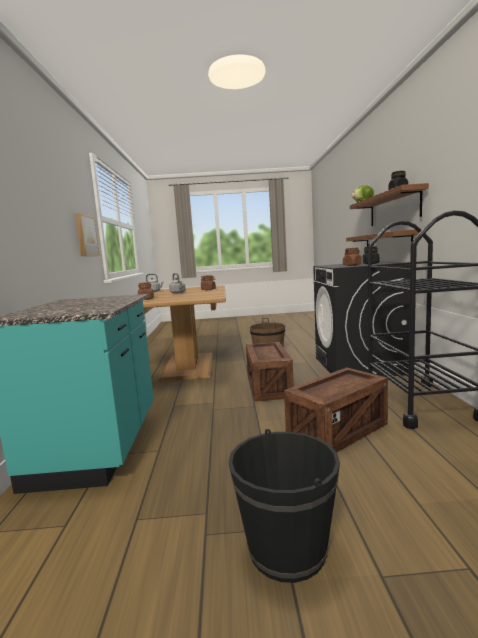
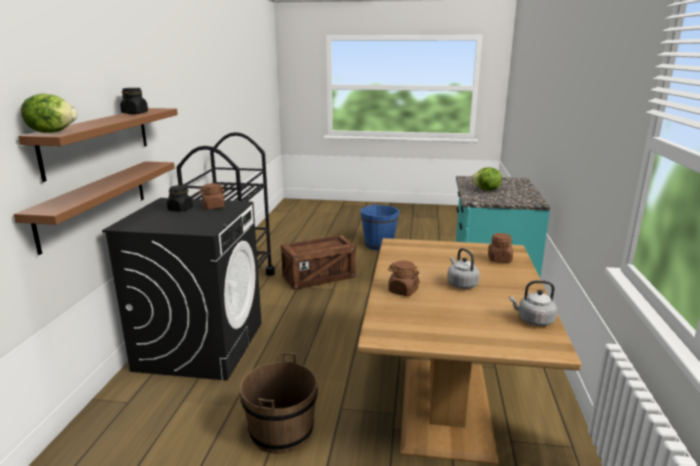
camera: 170 degrees left, 10 degrees up
(85, 236) = (606, 165): picture -> none
(99, 302) = (486, 190): none -> lettuce
(268, 387) = (339, 328): crate -> none
(287, 549) = (379, 245): black bucket -> blue bucket

